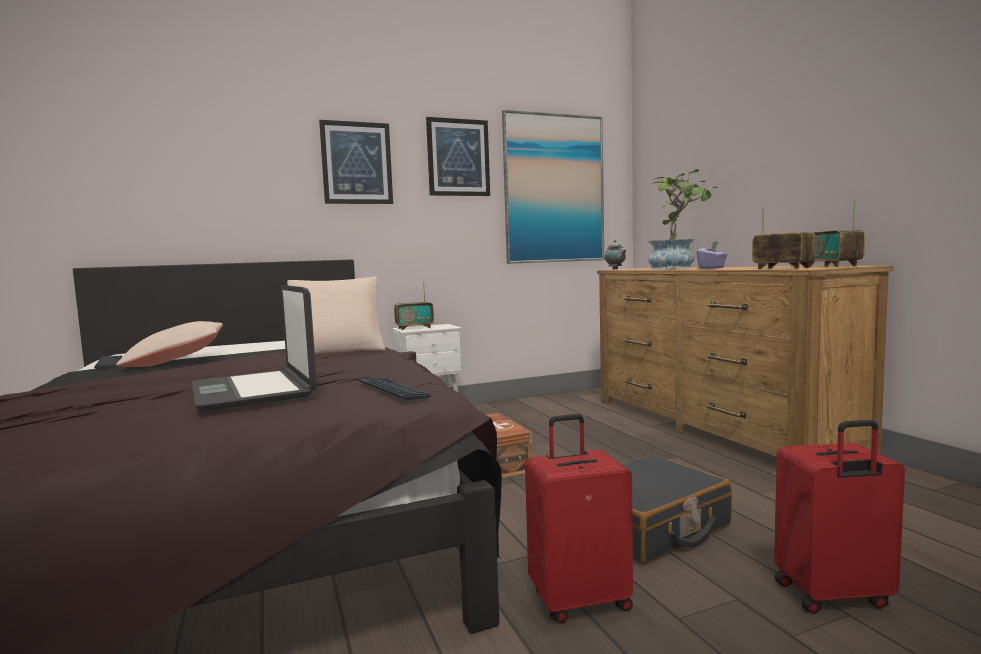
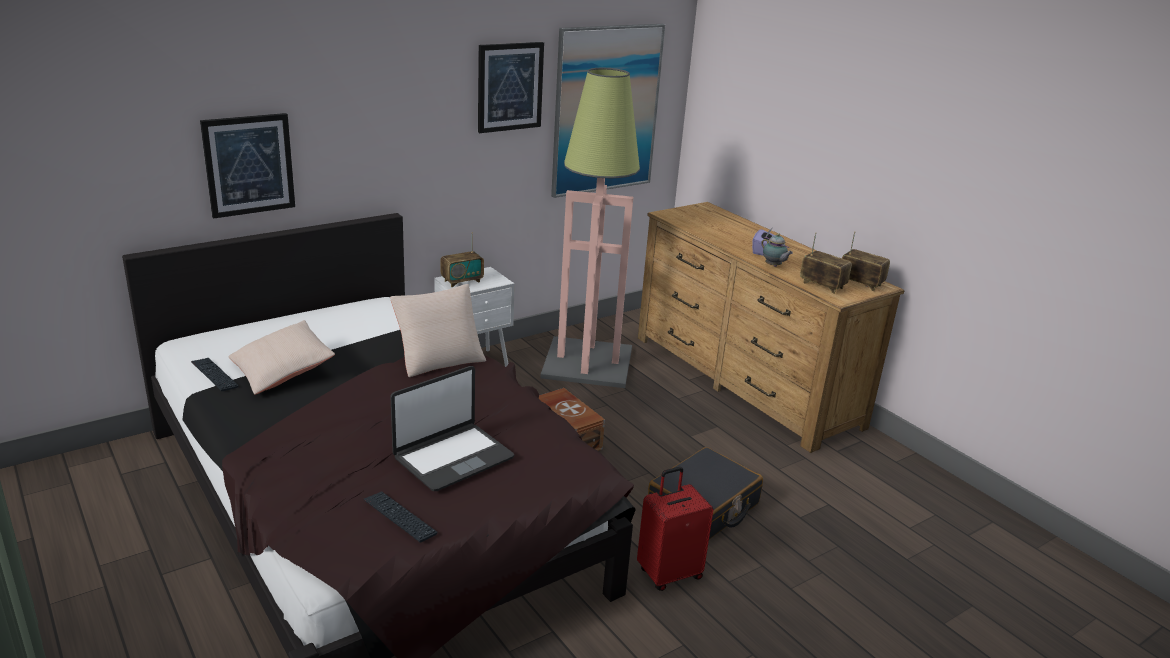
camera: 15 degrees left, 20 degrees up
(254, 391) = (452, 457): laptop -> laptop turned 90 degrees counterclockwise
(356, 163) = (404, 105): picture -> picture (249, 165)
(391, 390) = (553, 453): keyboard -> keyboard (399, 517)
(545, 415) = (589, 362): none -> floor lamp
(615, 269) = (667, 215): teapot -> teapot (773, 266)
(678, 268) = (730, 230): potted plant -> none
(832, 266) = (860, 283): radio -> radio turned 150 degrees clockwise
(833, 596) = (816, 560): red suitcase -> none

